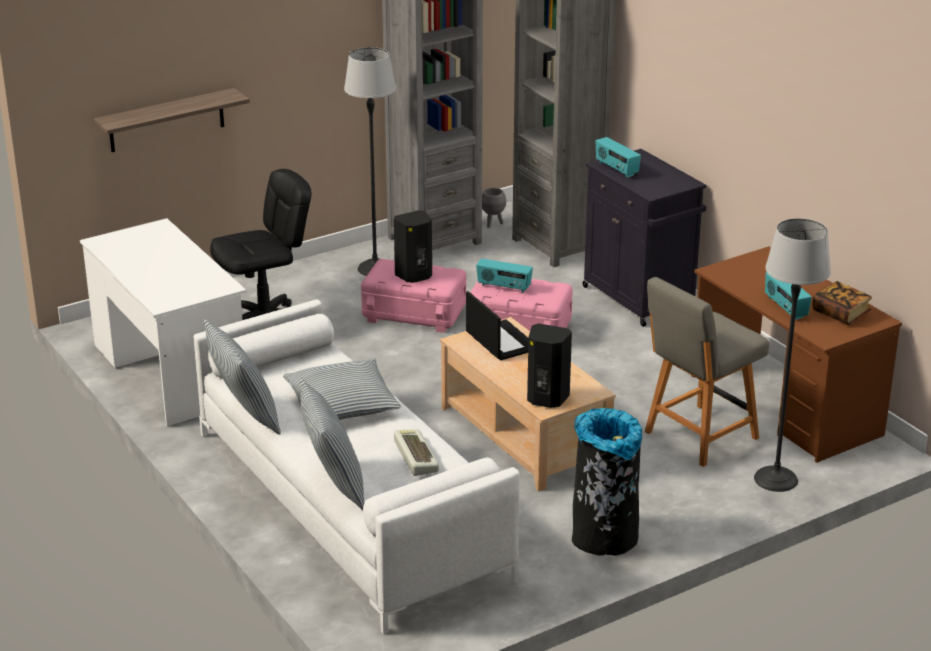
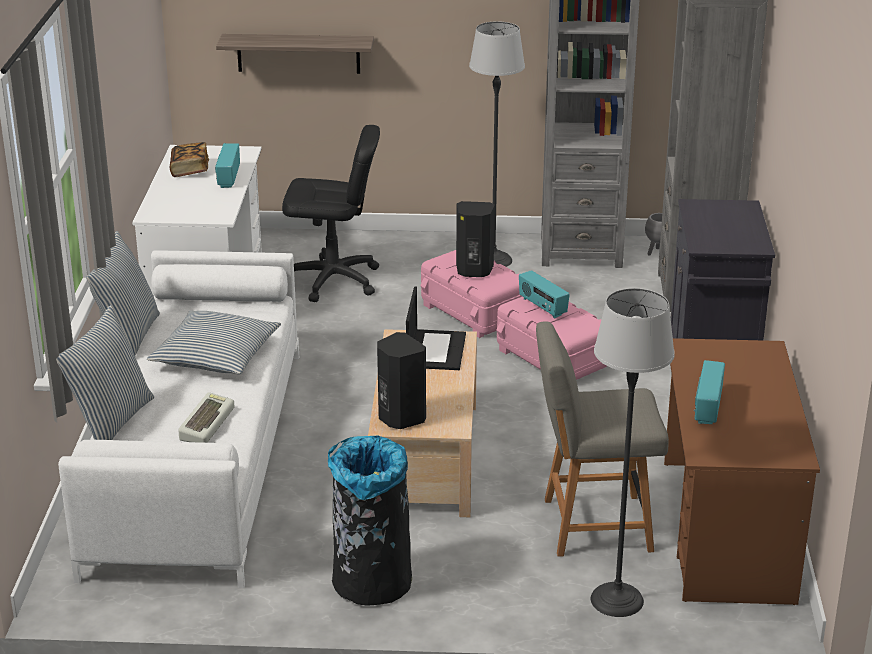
camera: 35 degrees right, 0 degrees up
(616, 169) = (701, 213): radio -> radio (228, 178)
(841, 313) = (761, 435): book -> book (189, 170)

